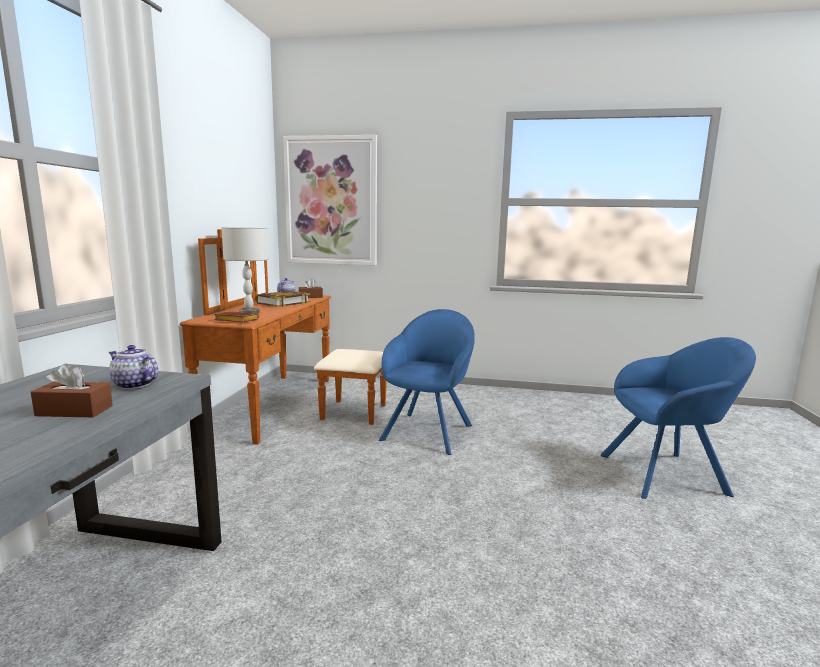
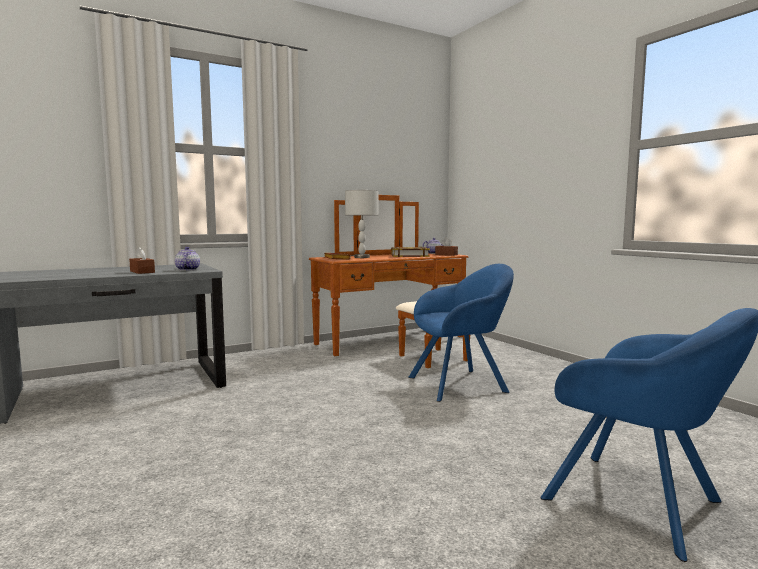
camera: 50 degrees right, 5 degrees down
(331, 201) = (482, 168): picture -> none

